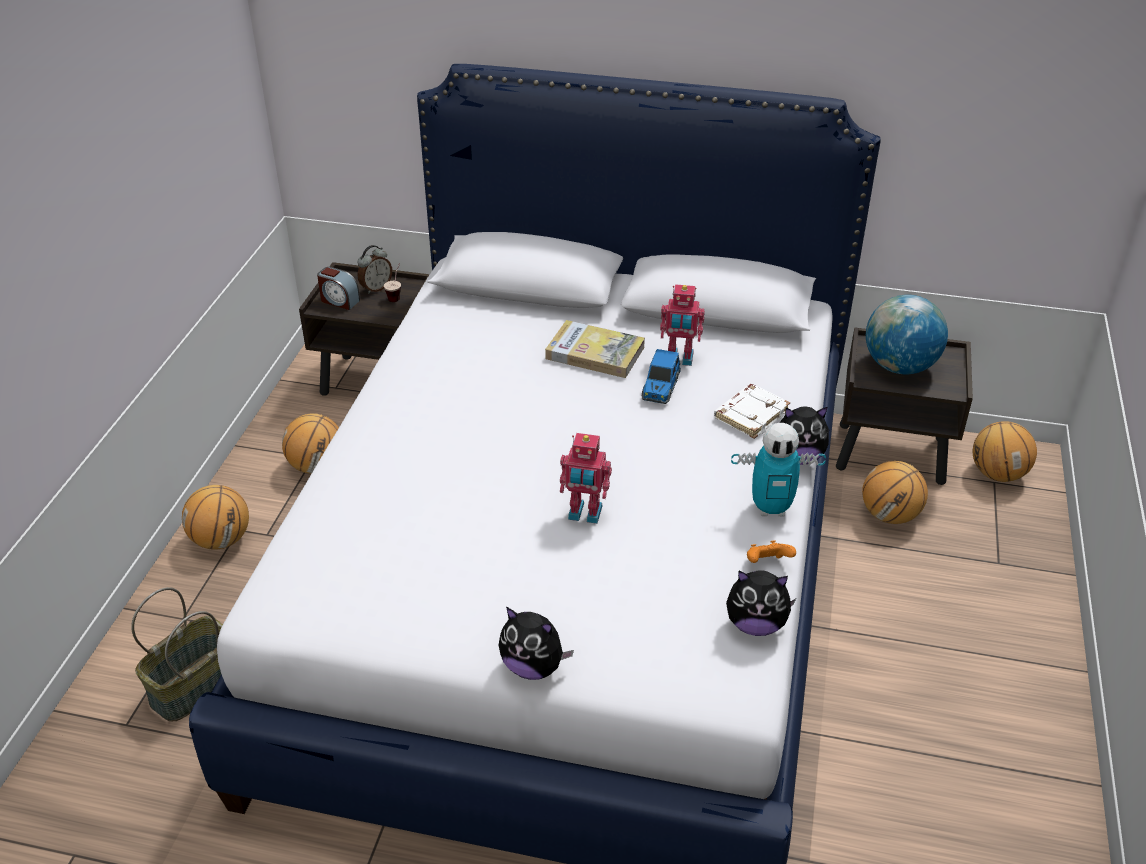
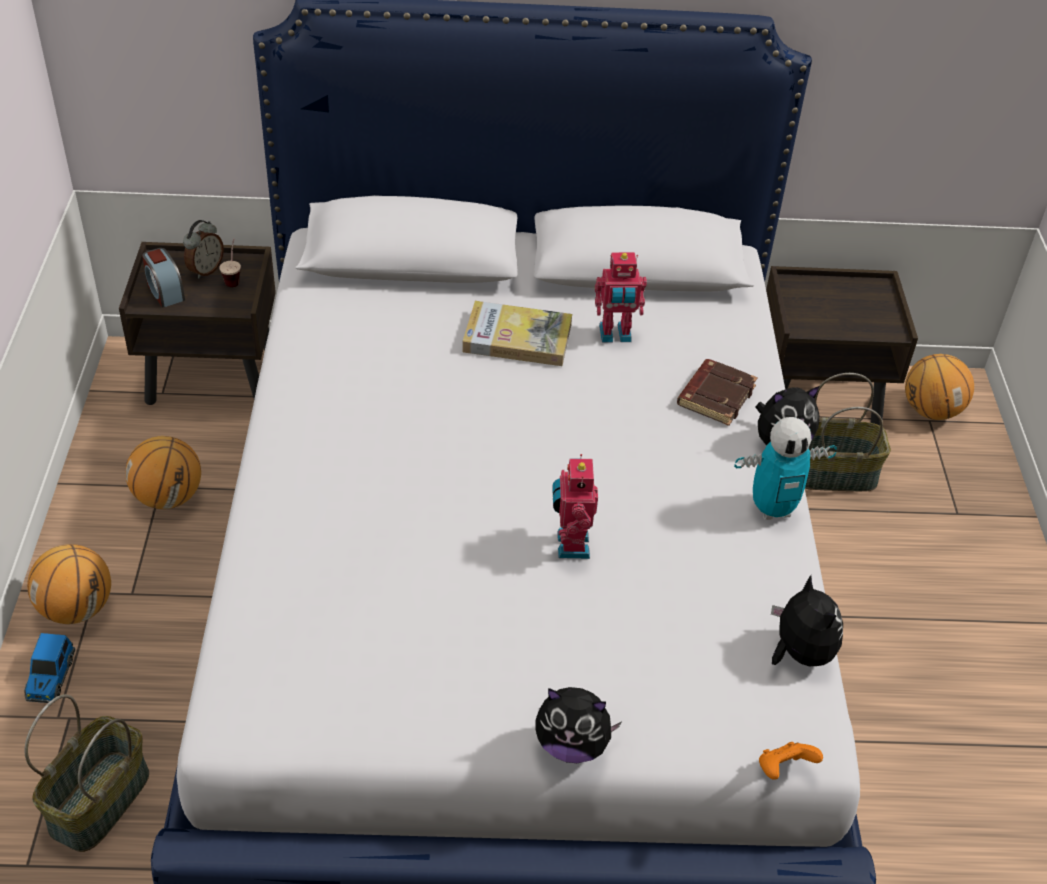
camera: 15 degrees left, 5 degrees up
(339, 301) = (165, 292): alarm clock -> alarm clock turned 45 degrees clockwise
(584, 514) = (570, 545): toy robot -> toy robot turned 90 degrees clockwise
(660, 388) = (605, 374): toy car -> toy car (50, 677)
(751, 414) = (715, 395): white book -> brown book
(755, 624) = (799, 653): plush toy -> plush toy turned 105 degrees counterclockwise
(767, 563) = (788, 577): orange game controller -> orange game controller (783, 769)
(890, 515) = (833, 473): basketball -> basket
(899, 366) = (830, 308): globe -> none

